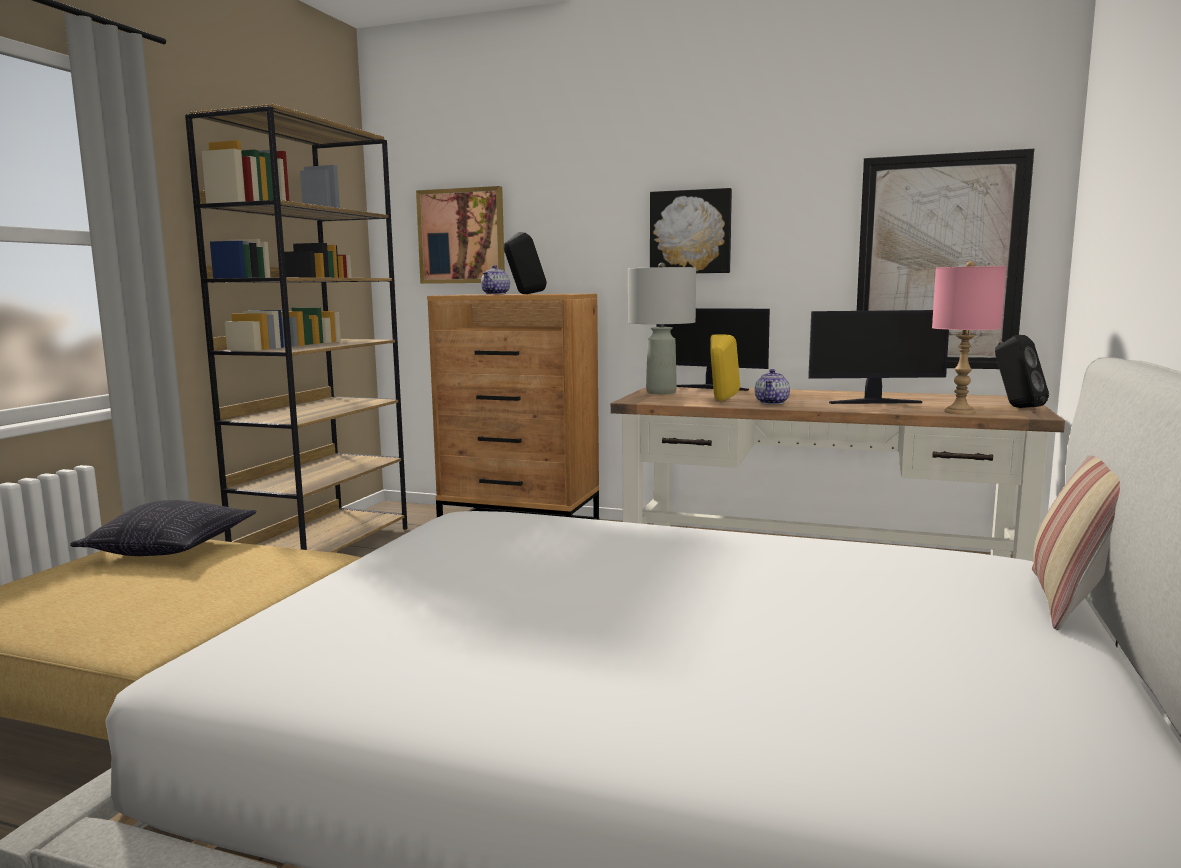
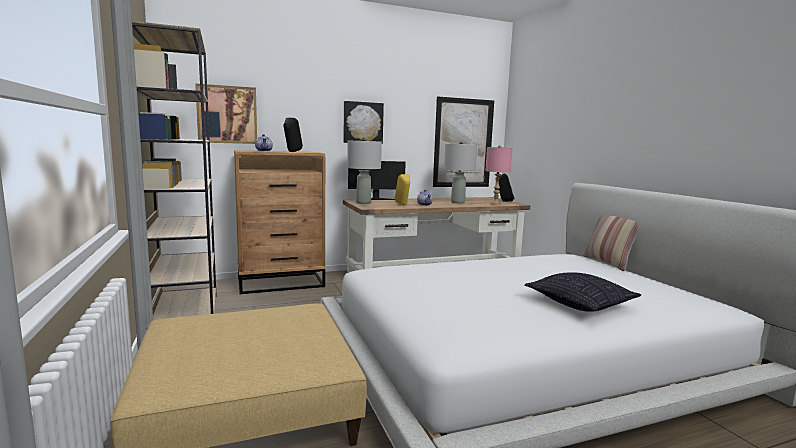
camera: 40 degrees left, 0 degrees up
(171, 549) = (205, 323): pillow -> pillow (580, 304)
(874, 402) = (457, 202): monitor -> grey table lamp

